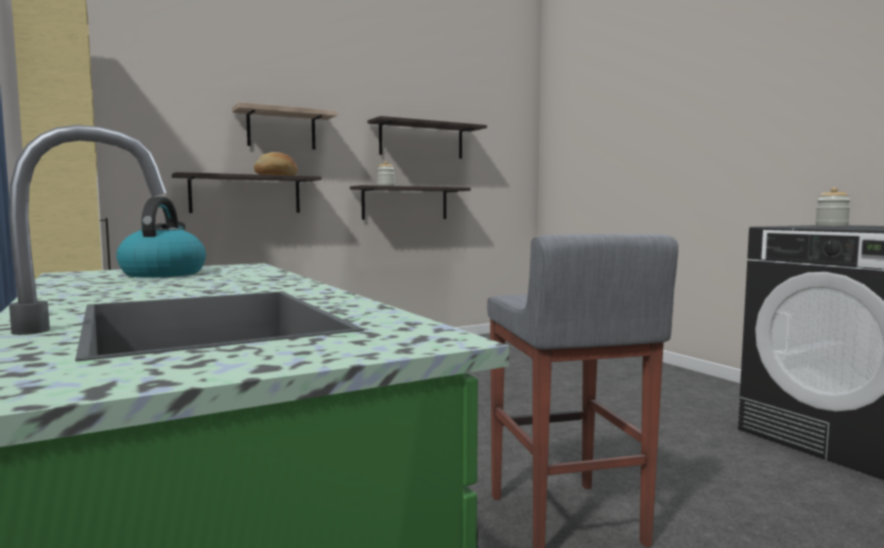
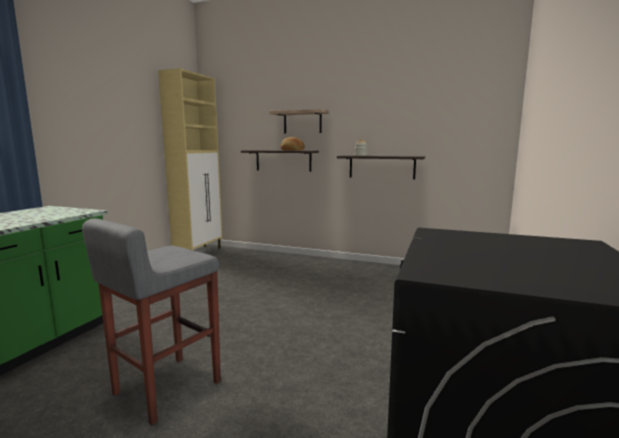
camera: 50 degrees right, 5 degrees up
(163, 273) = (47, 212): kettle -> none
(421, 140) = (397, 121): shelf -> none
(831, 226) = (511, 243): jar -> none

